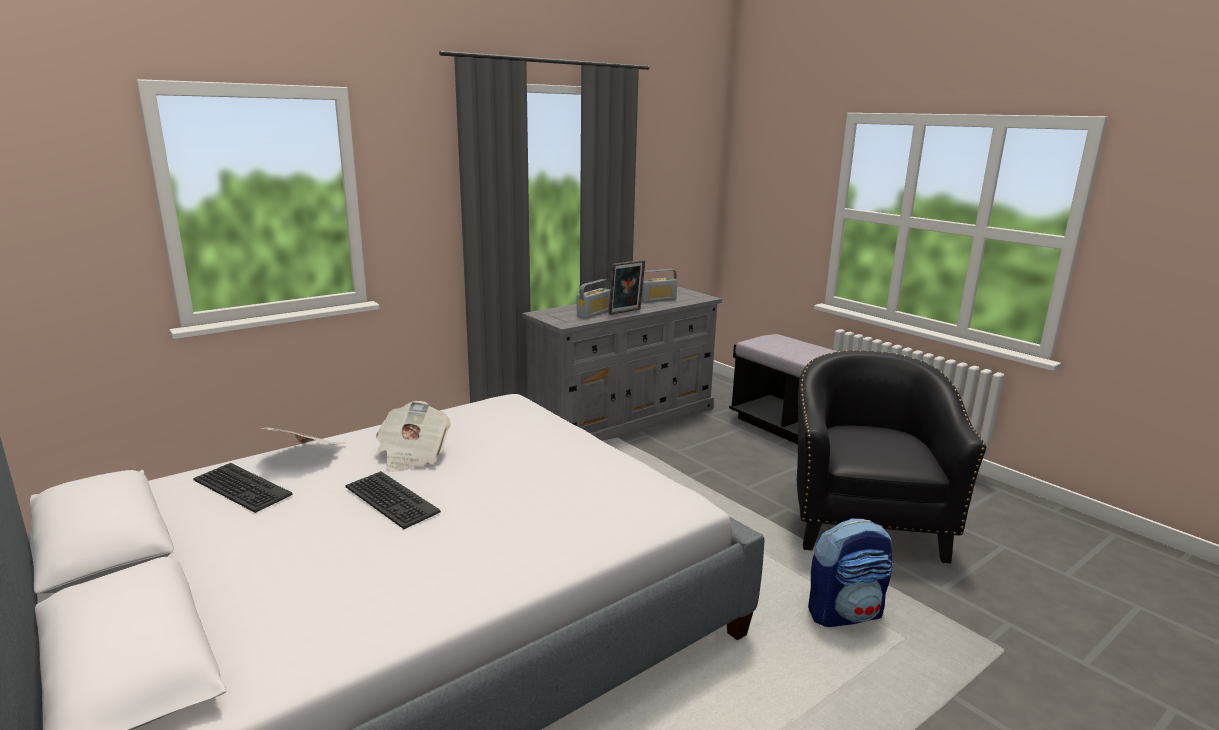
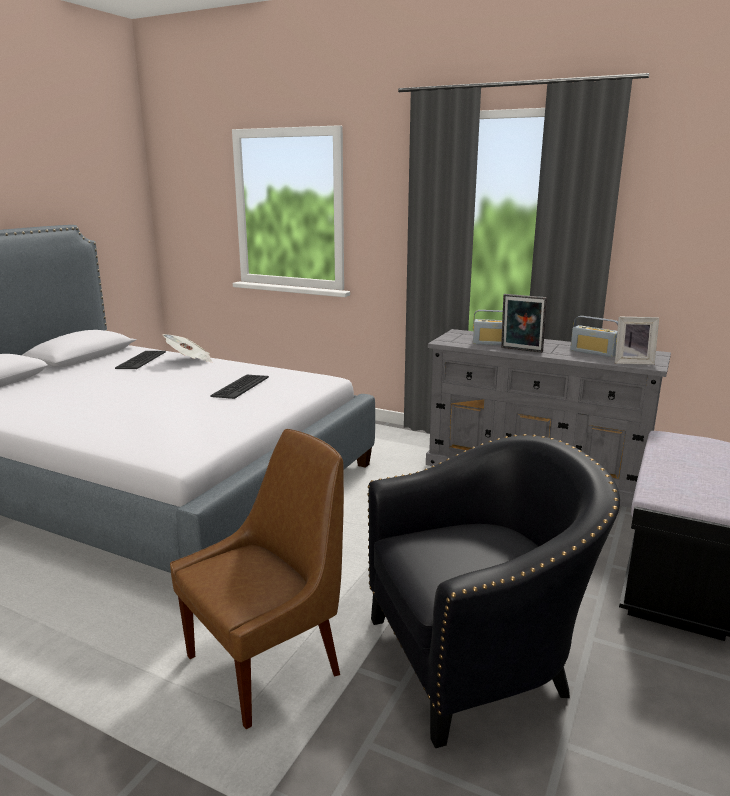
camera: 65 degrees right, 0 degrees up
(390, 500) = (139, 386): keyboard -> keyboard (240, 387)
(413, 455) = (206, 377): newspaper -> none
(692, 298) = (632, 362): none -> picture frame
(845, 613) = (268, 663): backpack -> brown chair

